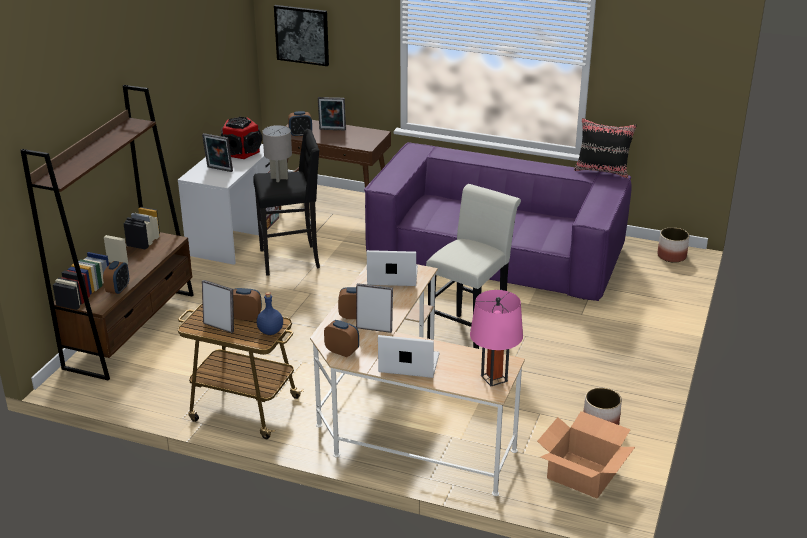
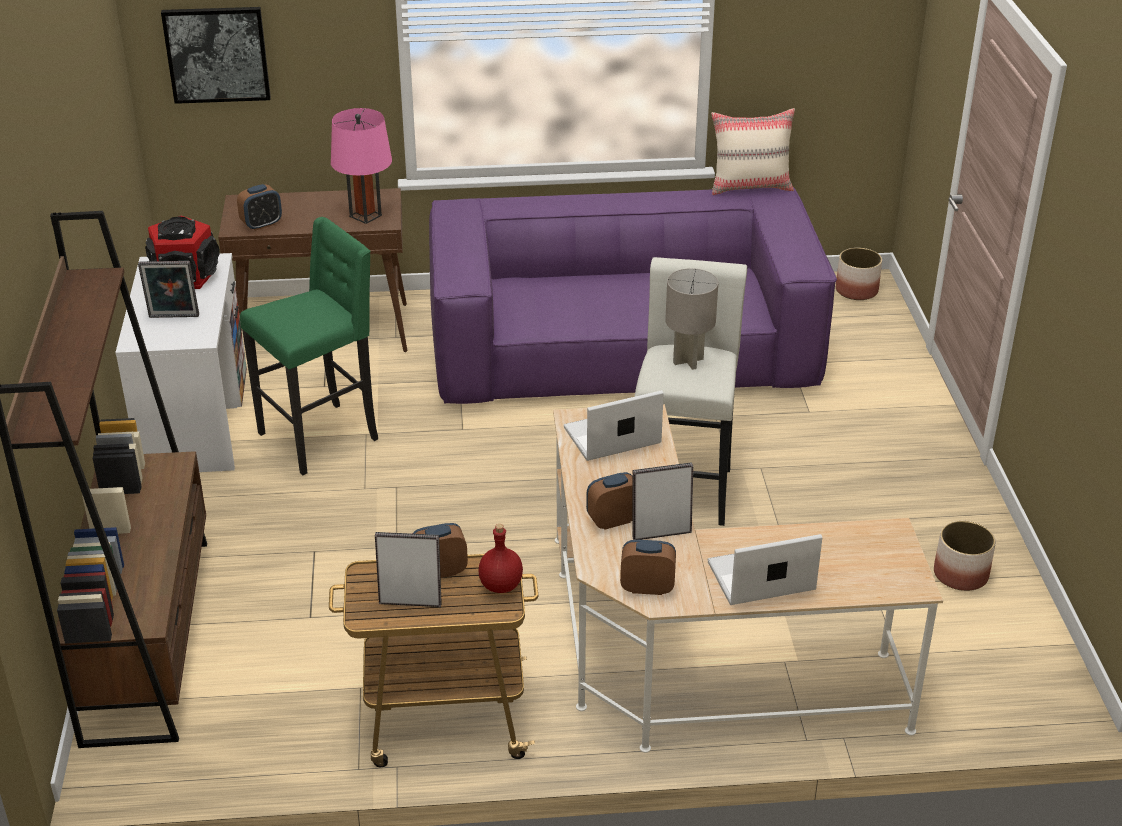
camera: 25 degrees left, 5 degrees up
(118, 290) = (154, 581): alarm clock -> none
(271, 331) = (501, 585): blue bottle -> red bottle
(279, 178) = (294, 310): grey table lamp -> grey table lamp (688, 361)
(291, 259) = (321, 437): black stool -> green stool
(332, 130) = (306, 205): picture frame -> none
(494, 378) = (896, 563): pink table lamp -> pink table lamp (365, 216)
(582, 474) = (996, 660): cardboard box -> none
(602, 171) = (750, 187): black pillow -> beige pillow

